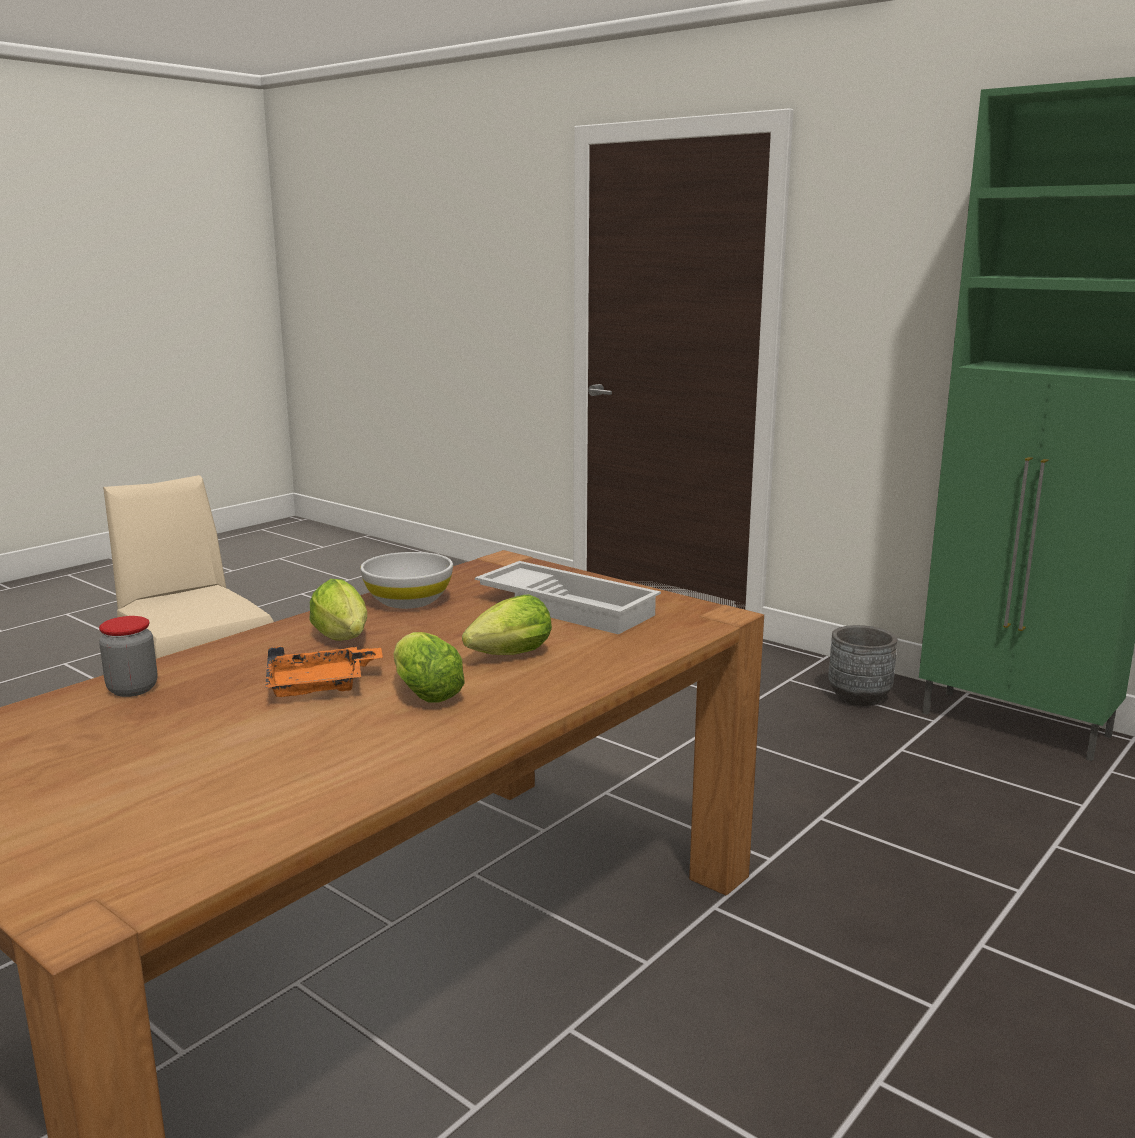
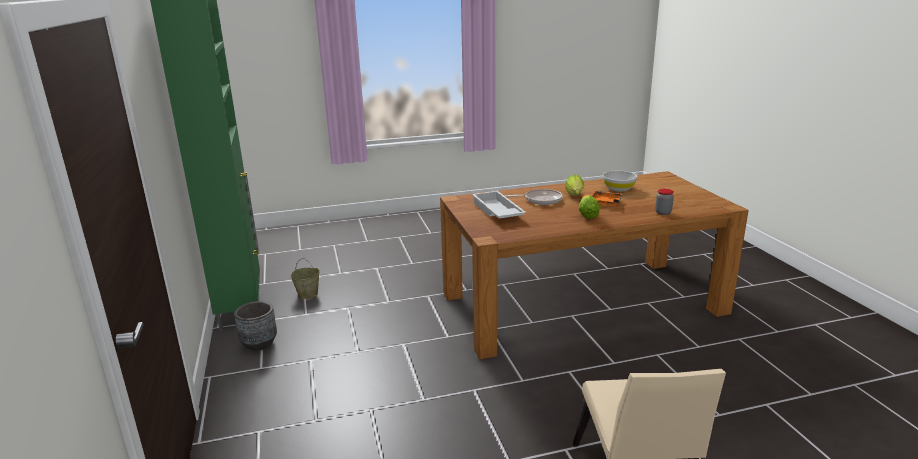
camera: 145 degrees left, 5 degrees up
(408, 601) = (551, 226): white bowl -> white bowl (618, 188)
(506, 657) = (540, 200): lettuce -> frying pan
(985, 779) = (308, 294): none -> beige bucket

